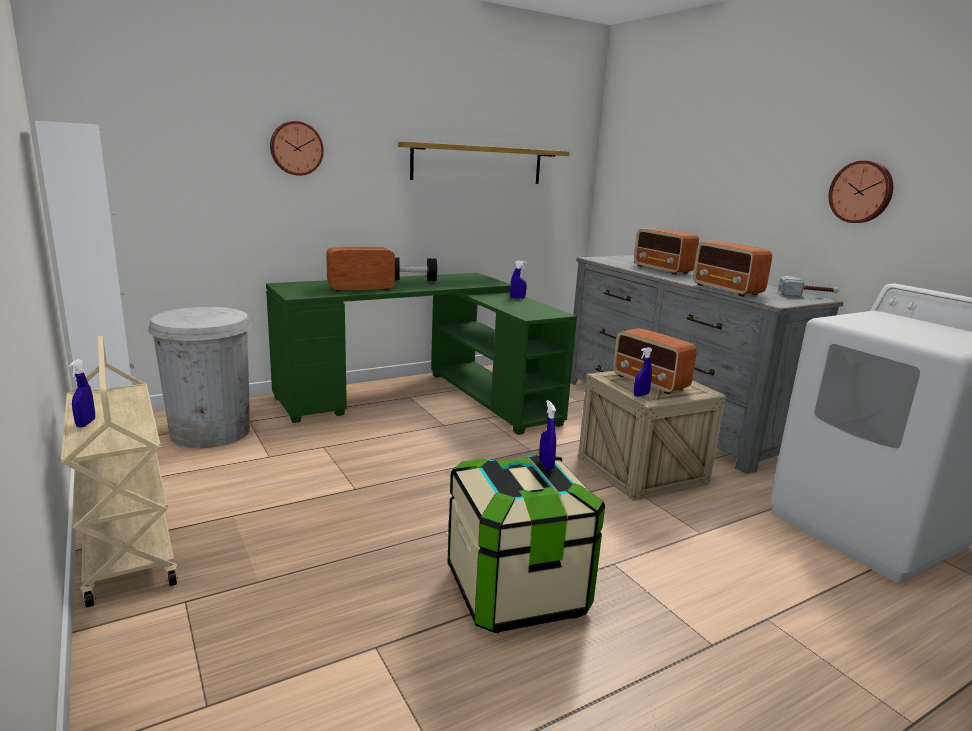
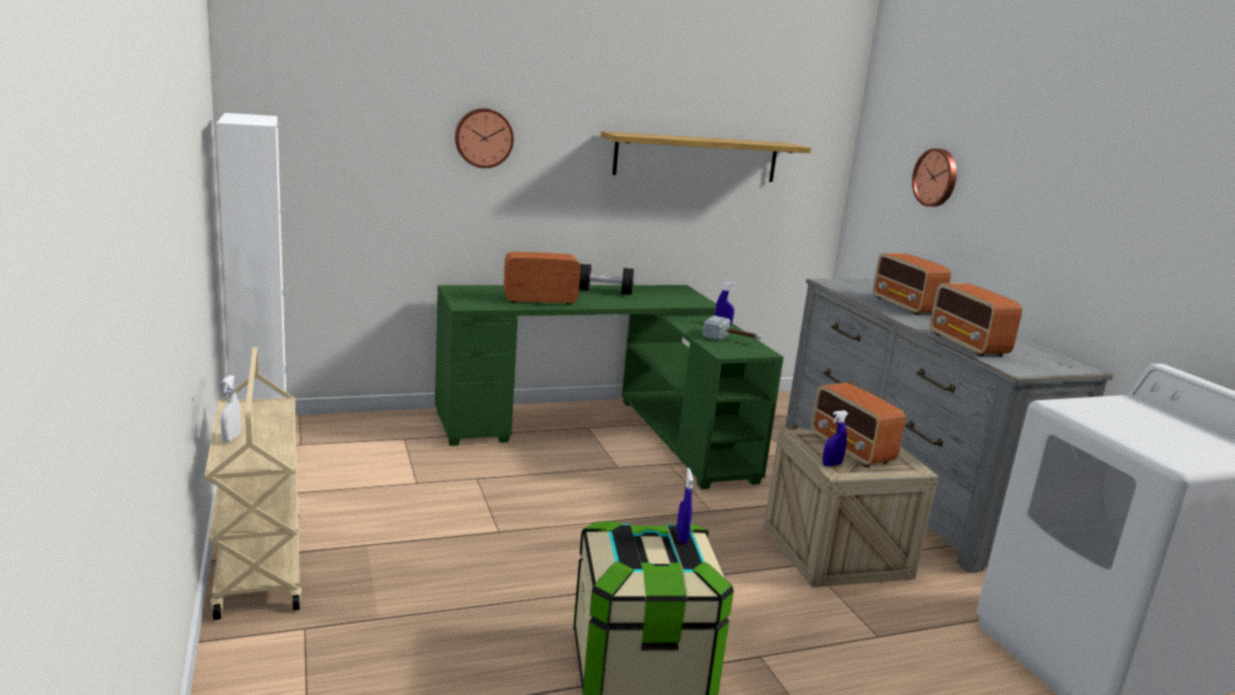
camera: 10 degrees right, 0 degrees up
(86, 423) = (231, 438): blue spray bottle -> white spray bottle
(210, 432) = (361, 447): white trash can -> none
(806, 296) = (1069, 361): hammer -> hammer (731, 339)
(861, 192) = (1144, 242): wall clock -> wall clock (936, 177)

